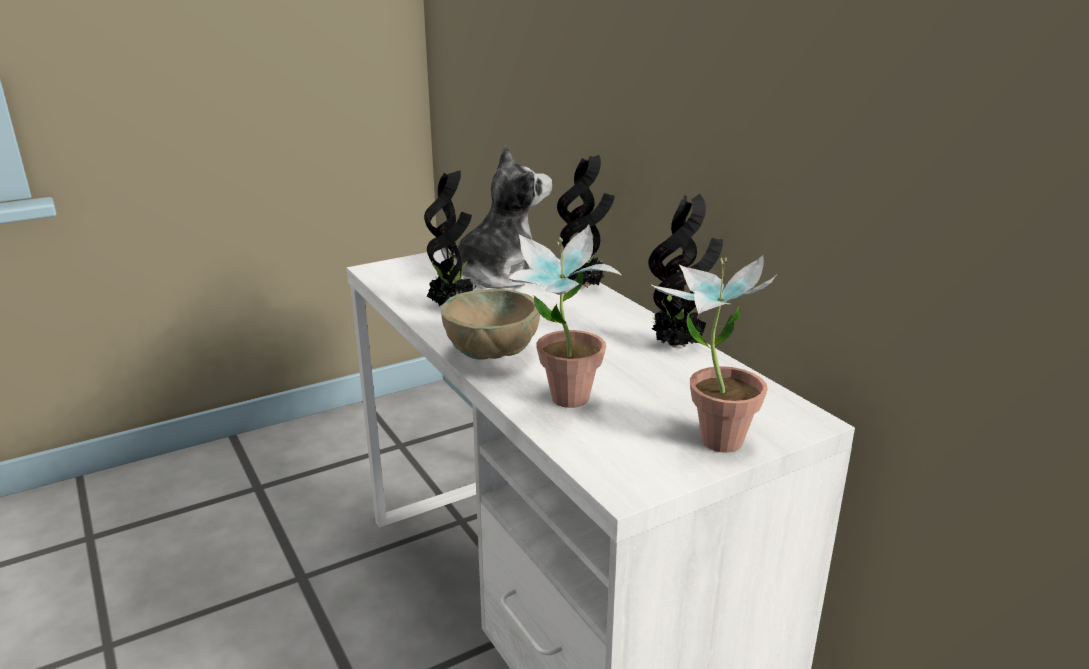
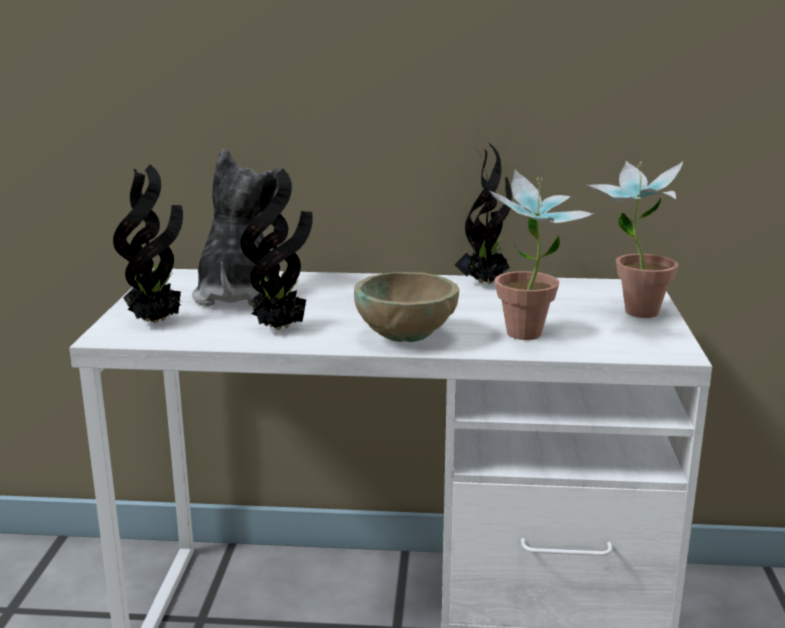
camera: 55 degrees left, 5 degrees down
(584, 286) = (324, 278): potted plant -> potted plant (157, 322)

